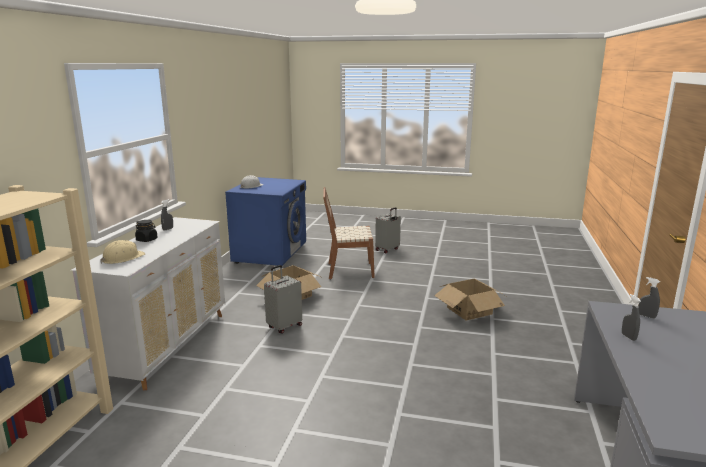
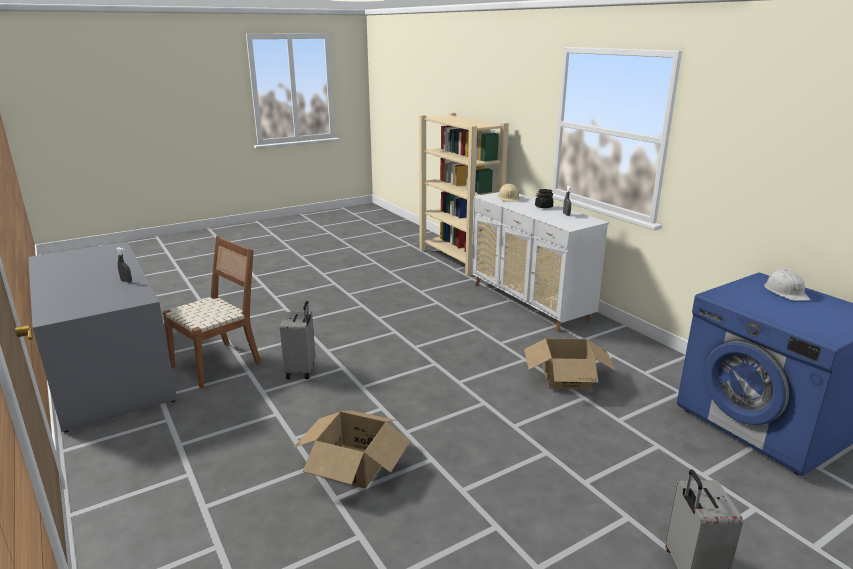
camera: 135 degrees right, 5 degrees up
(284, 326) = (495, 348): grey suitcase -> grey suitcase (301, 370)
(347, 271) = (609, 454): chair -> chair (220, 363)
(646, 316) = (104, 302): grey spray bottle -> none

